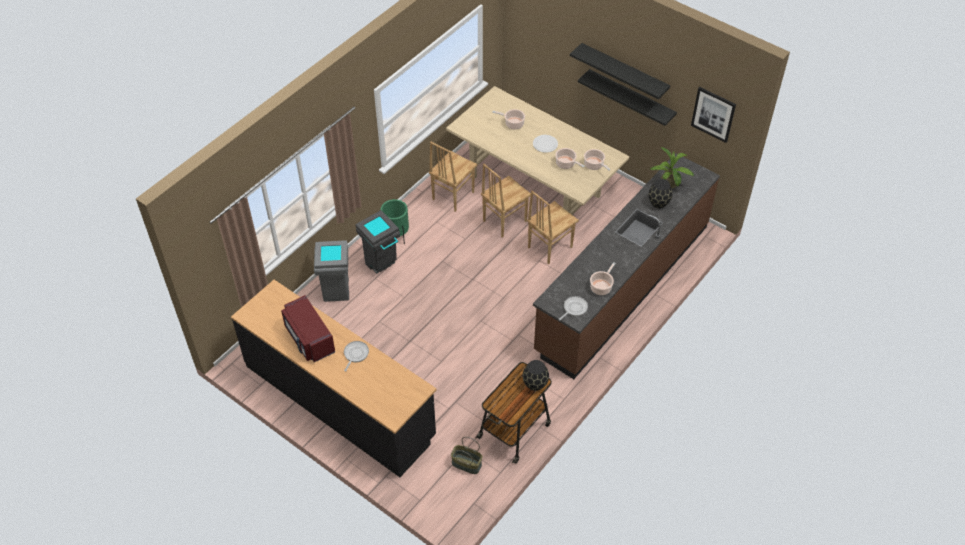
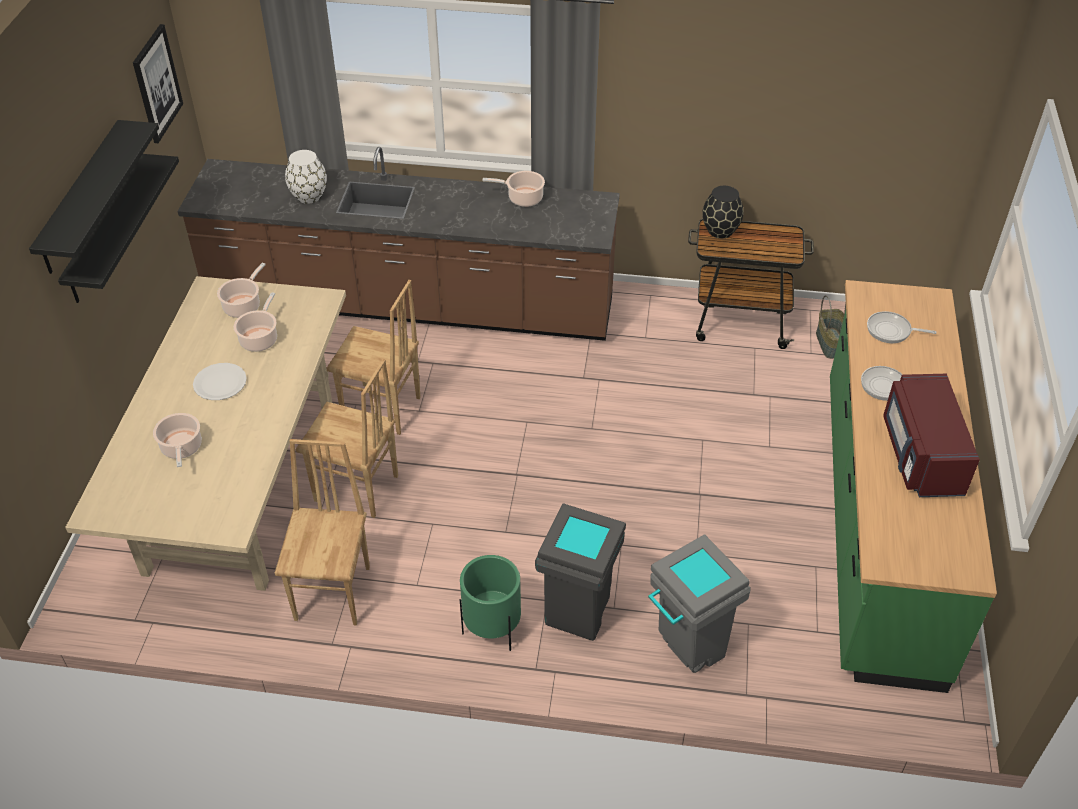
camera: 120 degrees left, 5 degrees down
(309, 339) = (920, 455): red microwave -> red microwave turned 150 degrees clockwise
(340, 400) = (878, 523): black counter -> green counter
(452, 196) = (334, 592): brown chair -> brown chair turned 90 degrees counterclockwise
(574, 308) = (584, 209): frying pan -> frying pan (891, 331)
(659, 203) = (308, 196): black vase -> white vase
(670, 184) = (259, 196): potted plant -> none

